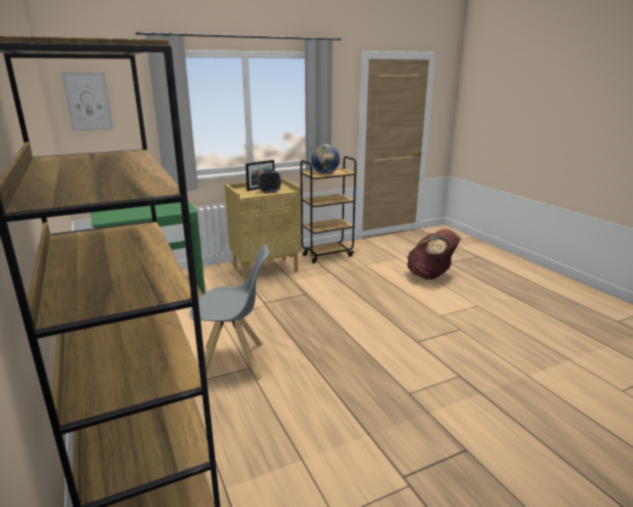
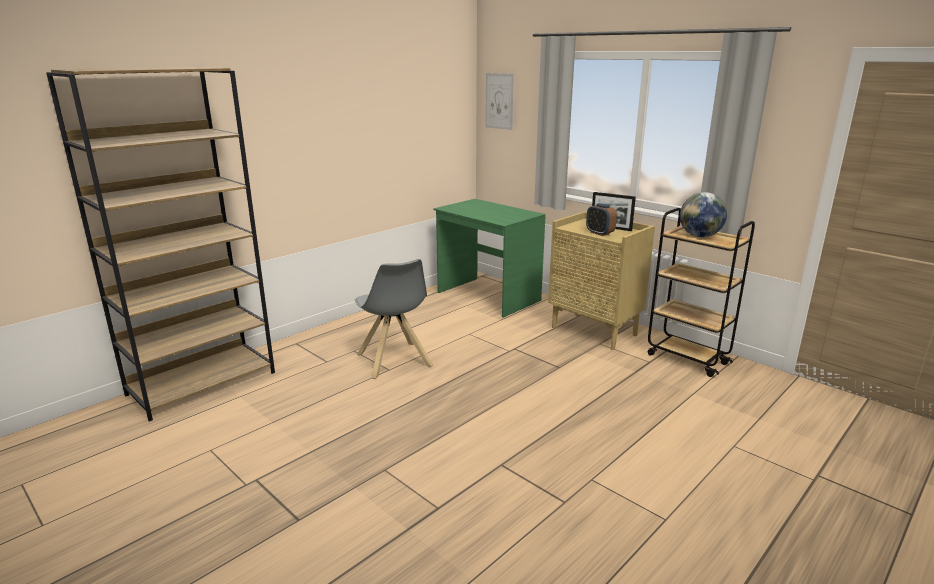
camera: 70 degrees right, 0 degrees up
(430, 276) = (727, 458): brown backpack -> none

